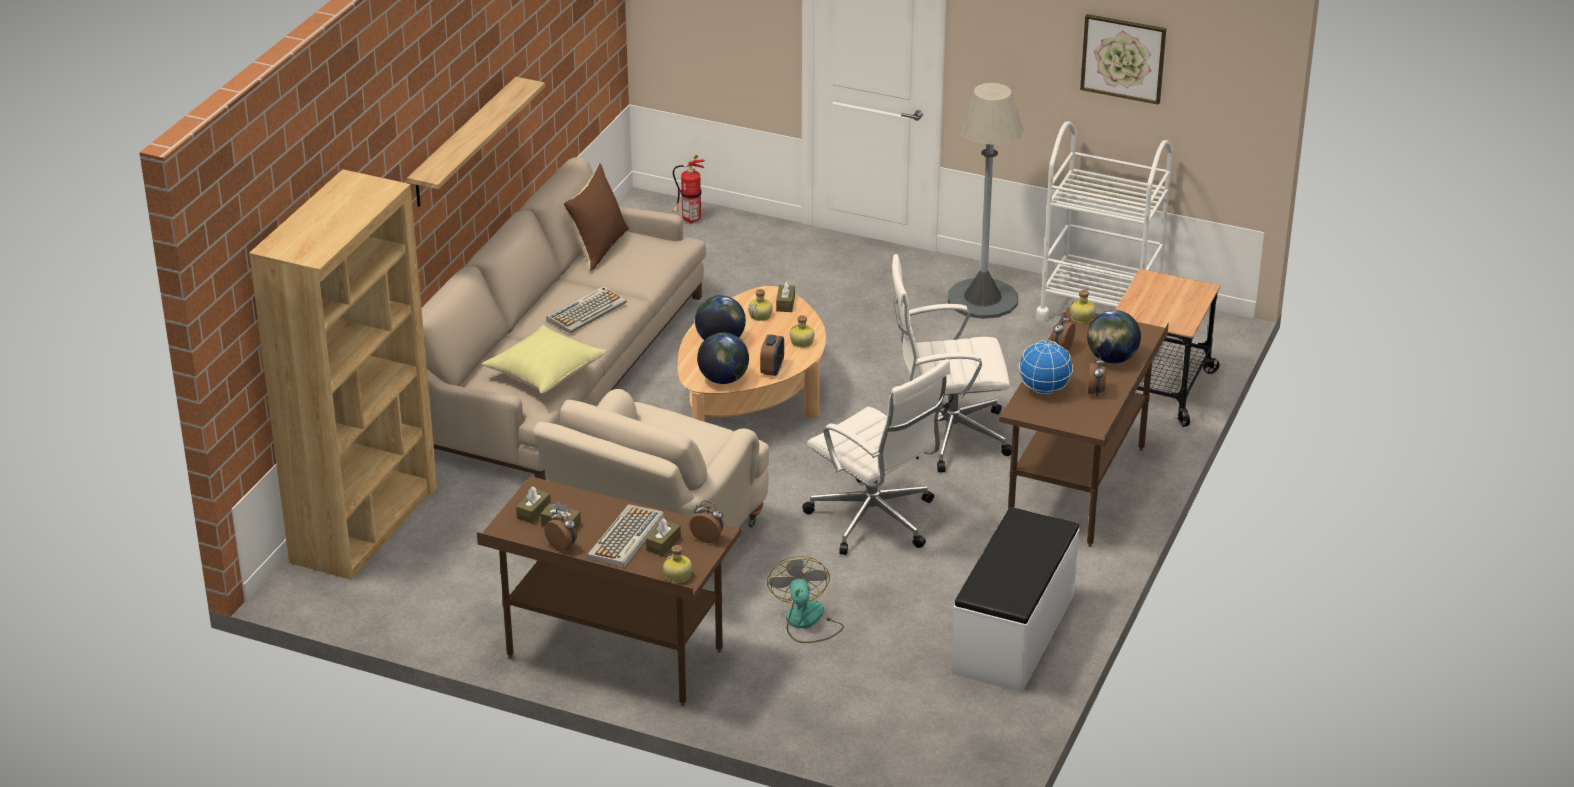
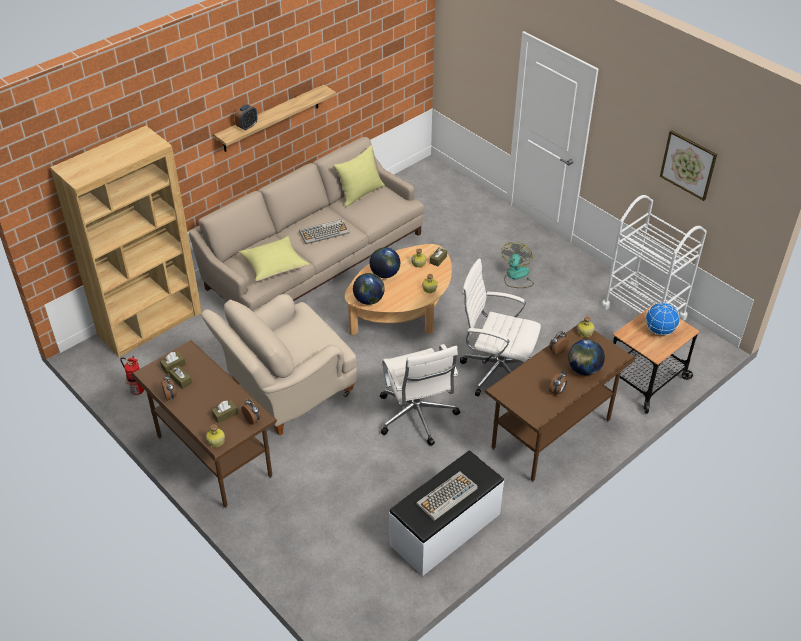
camera: 25 degrees right, 10 degrees up
(598, 247) = (360, 193): brown pillow -> yellow pillow
(626, 538) = (208, 402): keyboard -> keyboard (446, 497)
(689, 220) = (446, 183): fire extinguisher -> fire extinguisher (136, 391)
(772, 369) = (400, 302): alarm clock -> alarm clock (247, 126)
(806, 622) = (331, 475): fan -> fan (516, 276)
(983, 299) = (577, 283): grey floor lamp -> none
(1044, 389) = (526, 379): globe -> globe (659, 330)

